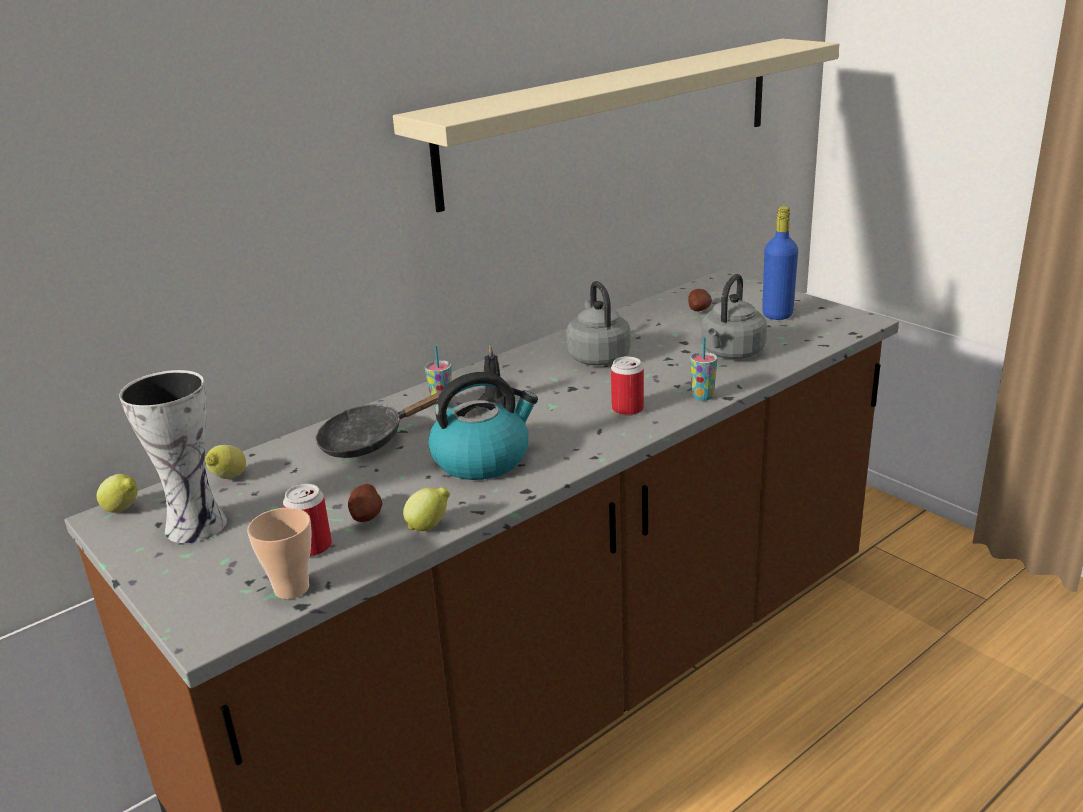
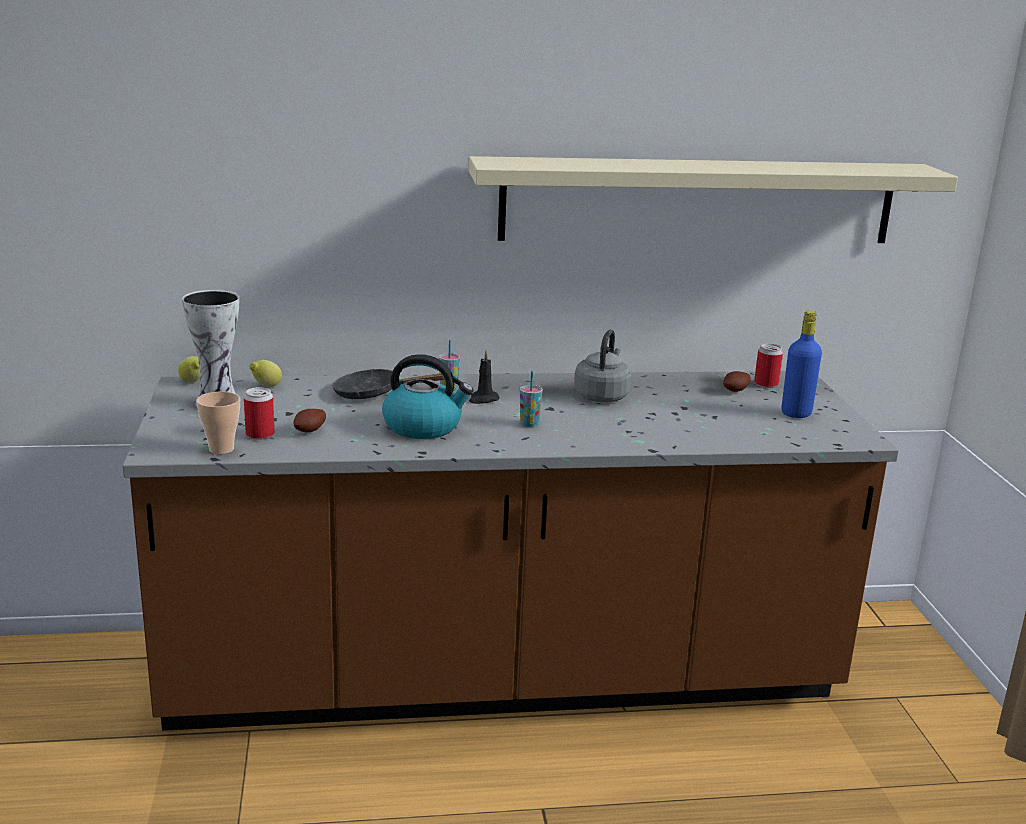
camera: 30 degrees right, 5 degrees down
(429, 526) = (337, 448): lemon -> none
(627, 409) = (566, 432): can -> can (766, 384)
(702, 396) = (634, 443): cup -> cup (529, 423)
(731, 353) = (707, 425): grey kettle -> none

